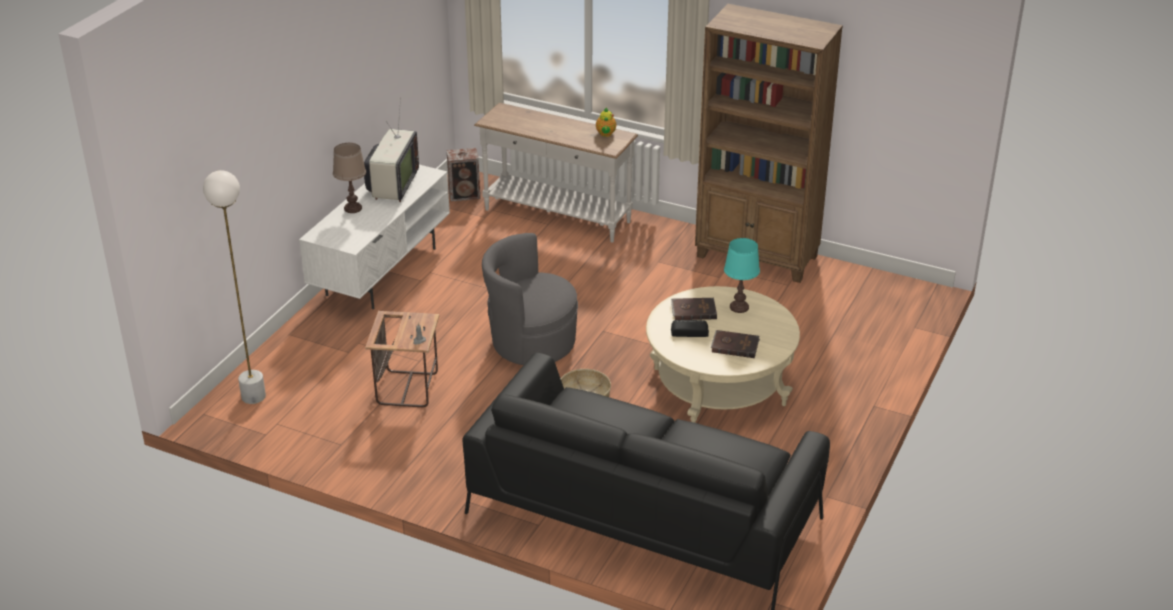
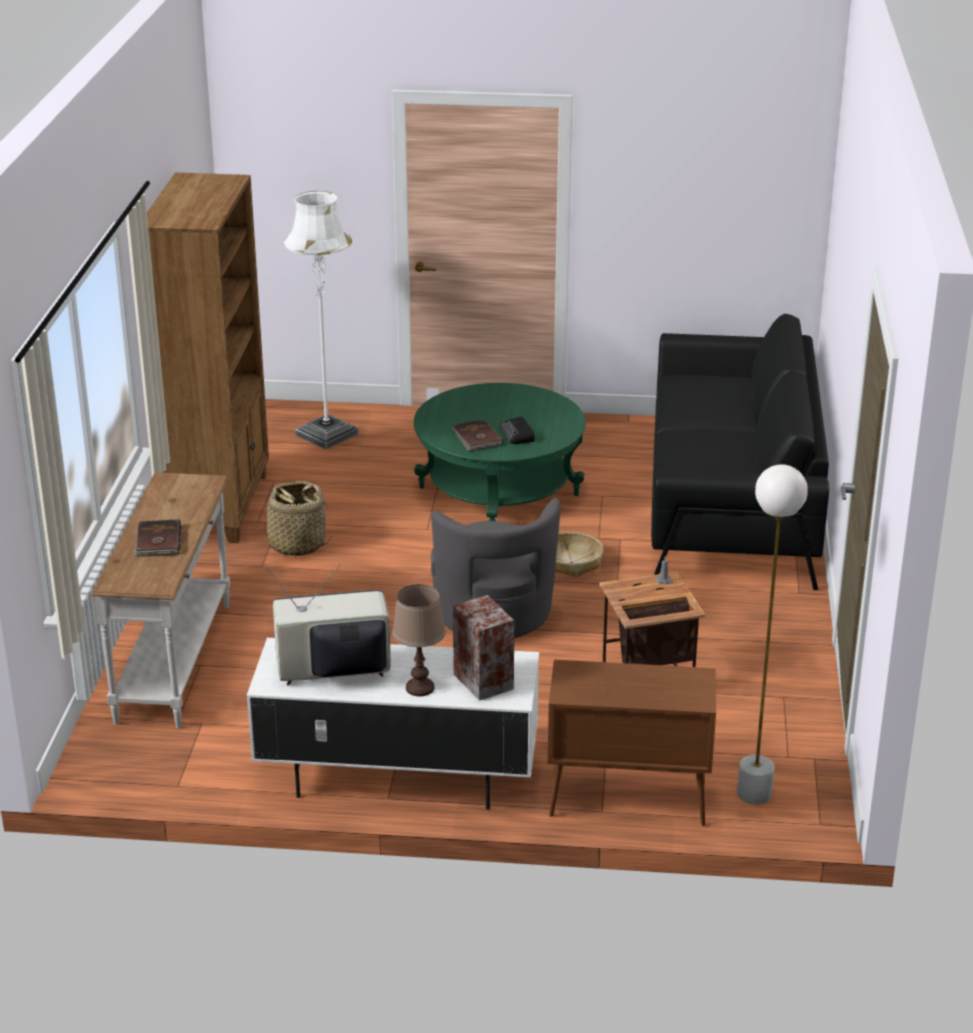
camera: 110 degrees left, 5 degrees down
(291, 345) = (626, 800): none -> brown cabinet
(465, 194) = (138, 758): speaker -> speaker (483, 680)
(605, 134) = (167, 491): teapot -> none
(681, 279) = (296, 544): none -> basket
(718, 387) = (499, 492): beige coffee table -> green coffee table
(735, 345) = (525, 409): brown book -> brown book (157, 541)
(739, 307) = (453, 416): turquoise table lamp -> none
(861, 321) = (327, 434): none -> white floor lamp

